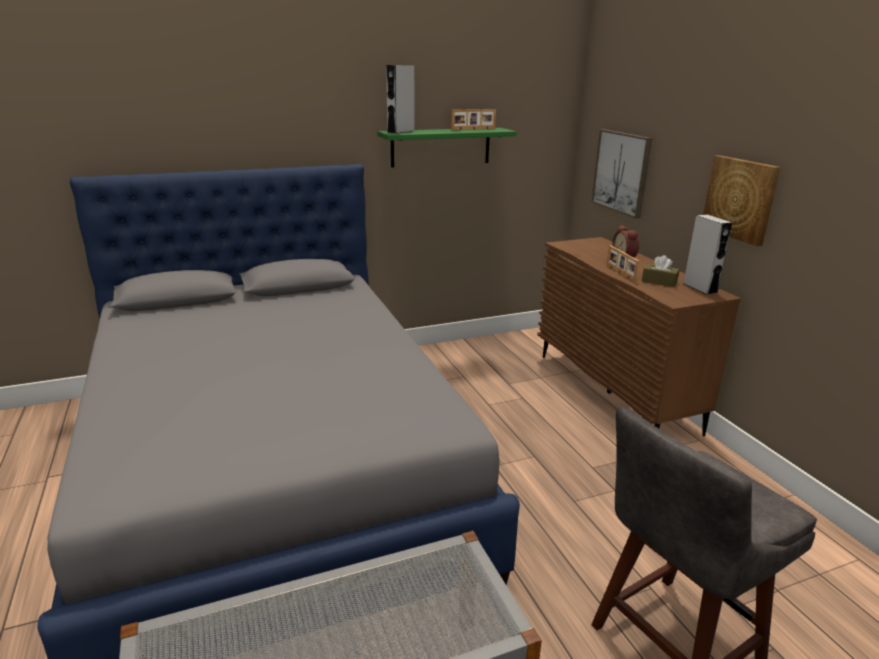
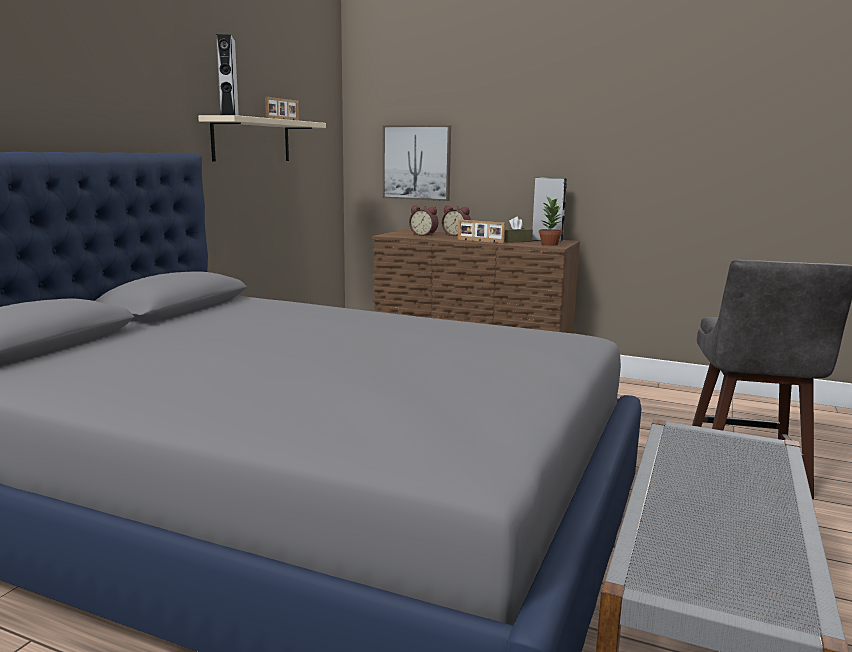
camera: 45 degrees left, 10 degrees down
(441, 147) = (252, 140): green shelf -> beige shelf
(593, 251) = (424, 235): none -> alarm clock
(680, 296) = (549, 244): none -> potted plant
(740, 199) = (560, 161): picture -> none

